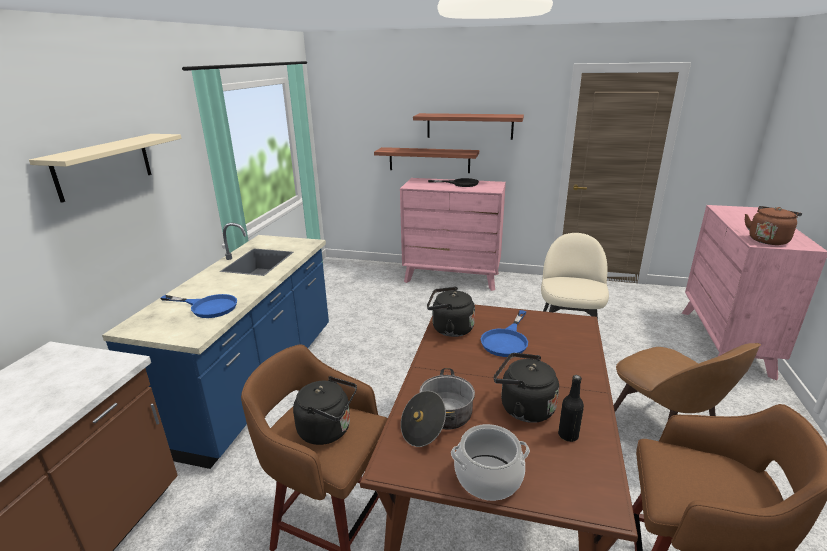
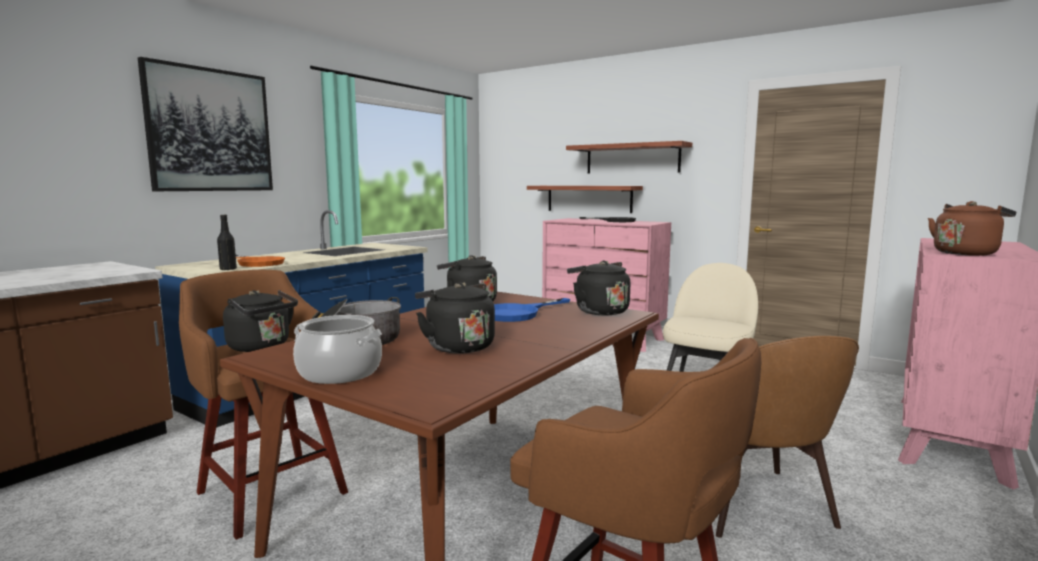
camera: 20 degrees right, 15 degrees down
(104, 166) = (210, 130): beige shelf -> picture
(207, 307) = (257, 263): blue frying pan -> orange frying pan
(557, 323) = (599, 311): none -> black kettle
(568, 435) = (474, 365): black bottle -> black bottle (228, 269)

